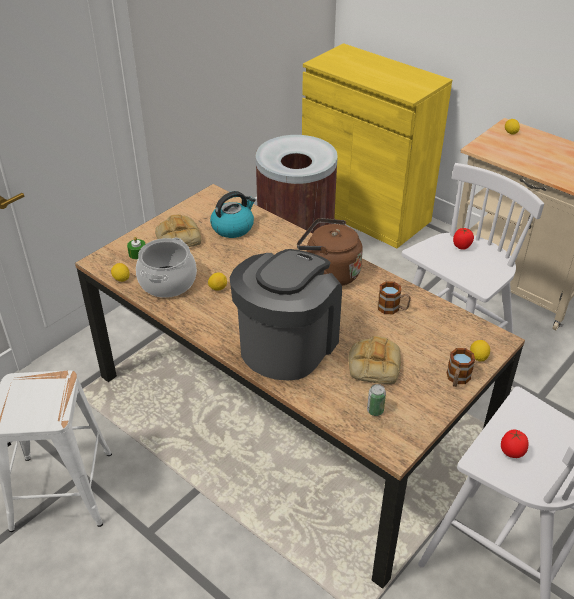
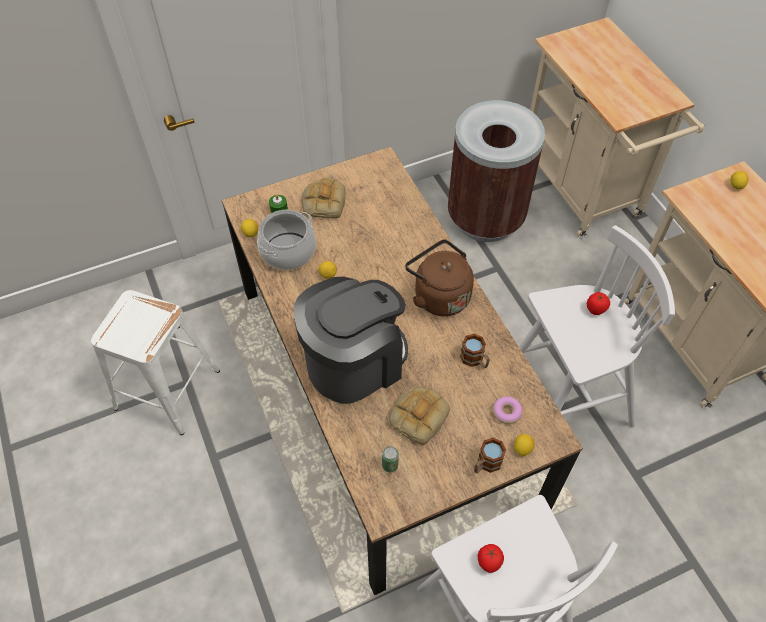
camera: 25 degrees right, 15 degrees up
(233, 227) = (380, 207): kettle -> none
(365, 211) = (584, 192): yellow cabinet -> beige cart
(446, 336) = (507, 412): none -> donut

